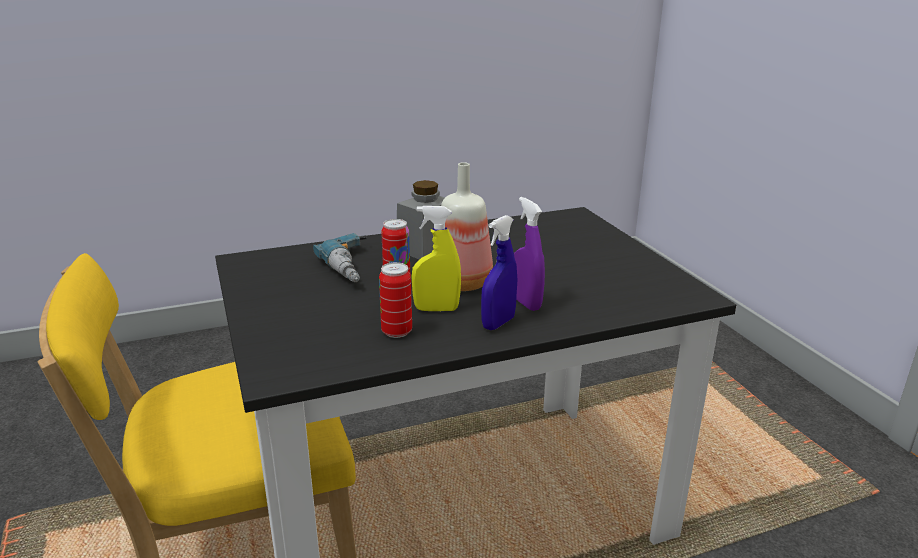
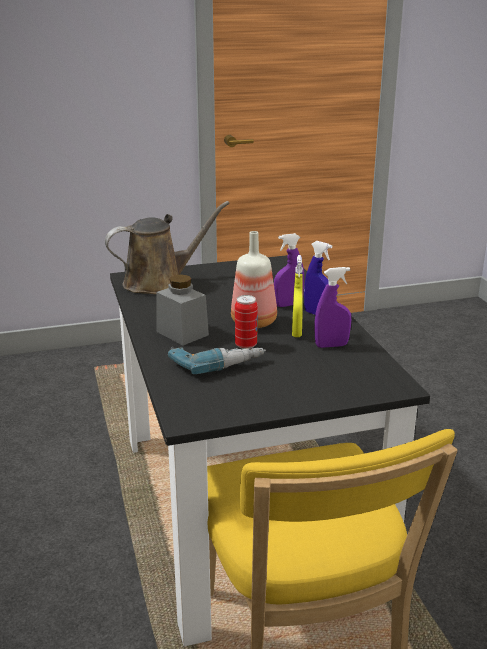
camera: 85 degrees left, 0 degrees up
(396, 332) = (331, 345): can -> purple spray bottle
(567, 229) = (159, 282): none -> brown watering can

